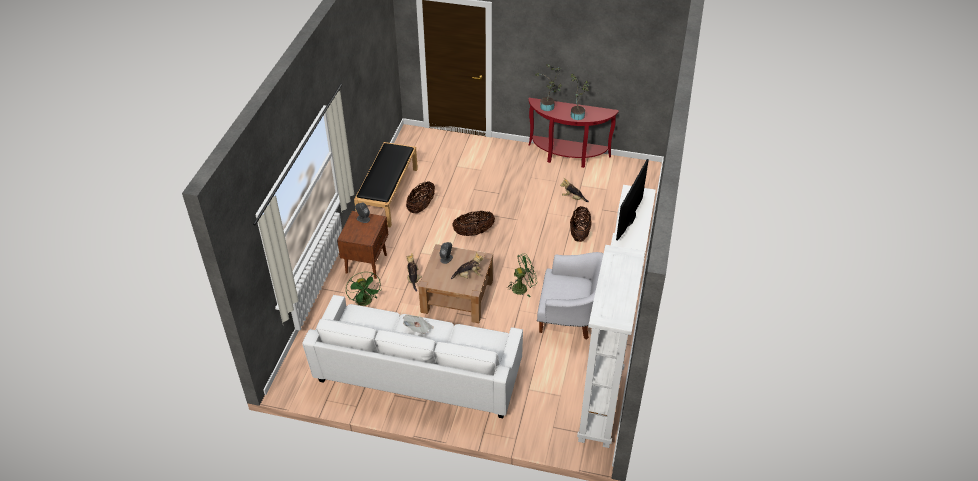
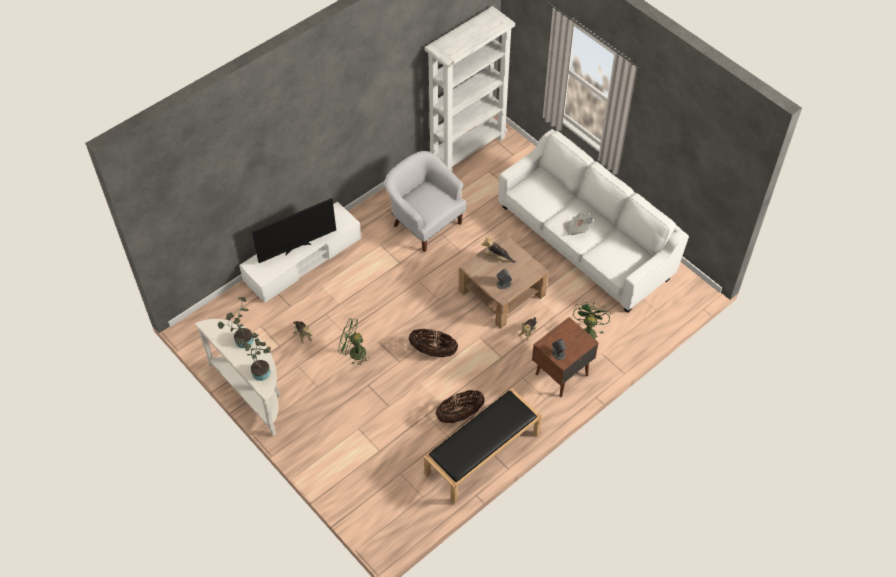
camera: 145 degrees left, 10 degrees up
(522, 287) = (439, 269): green fan -> green fan (353, 352)
(567, 156) = (253, 391): red console table -> white console table
(579, 233) = (338, 293): basket -> none

